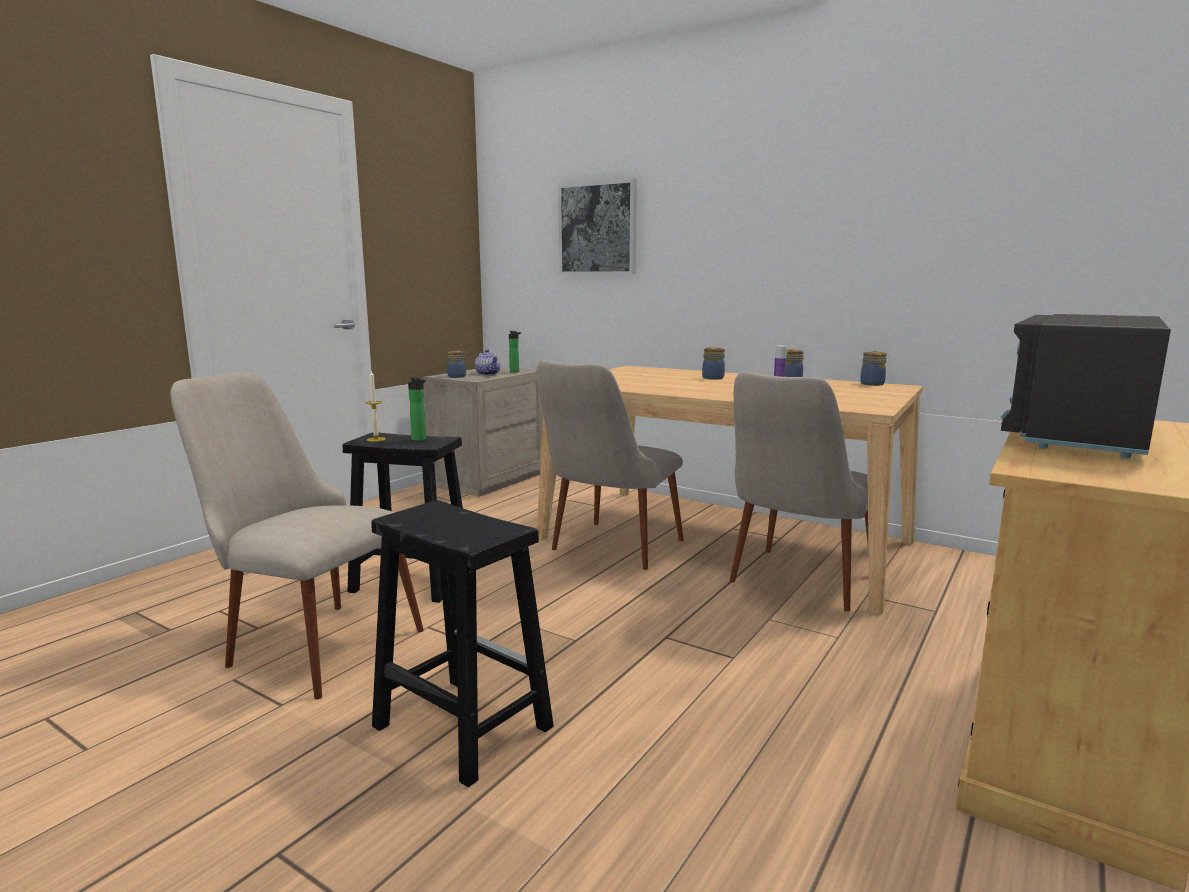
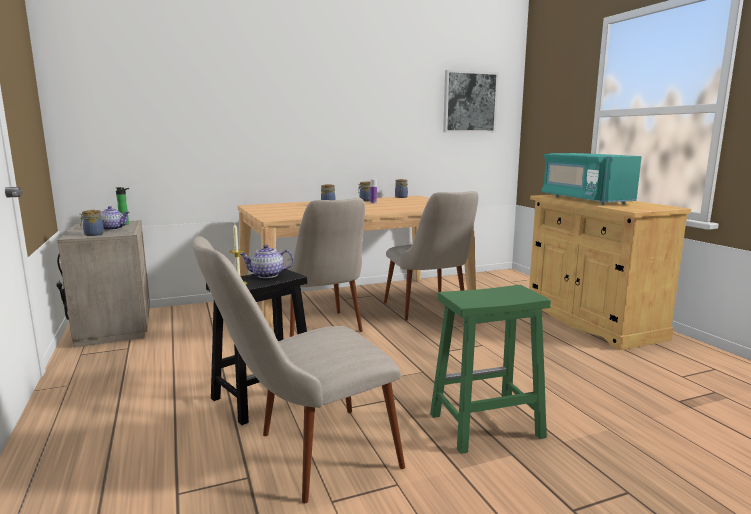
camera: 55 degrees left, 0 degrees up
(420, 439) = (267, 275): bottle -> teapot
(460, 726) = (484, 426): black stool -> green stool
(598, 229) = (189, 99): picture -> picture (469, 102)
(1078, 434) = (584, 200): black microwave -> turquoise microwave

